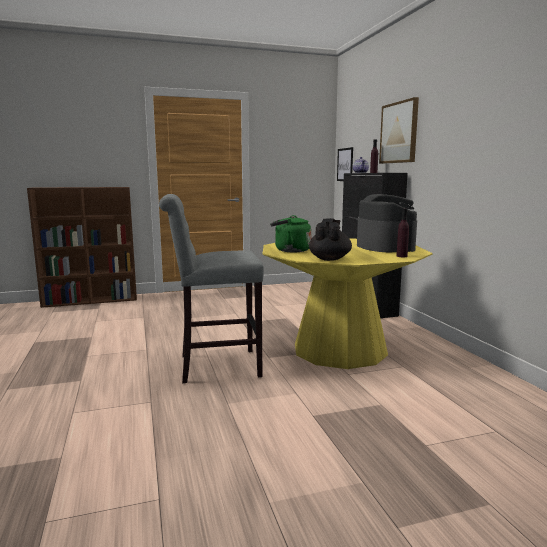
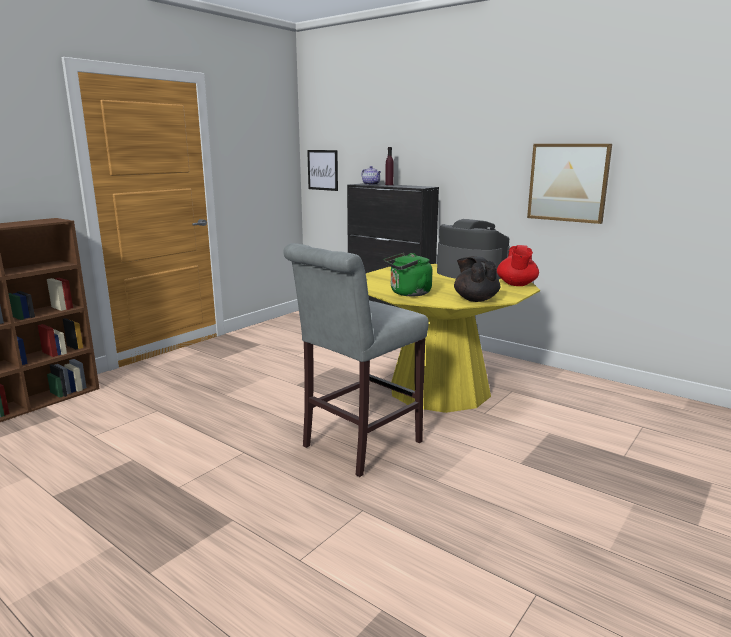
camera: 35 degrees left, 5 degrees up
(399, 132) = (420, 141): picture -> picture (568, 182)
(401, 256) = (516, 284): purple bottle -> red teapot

